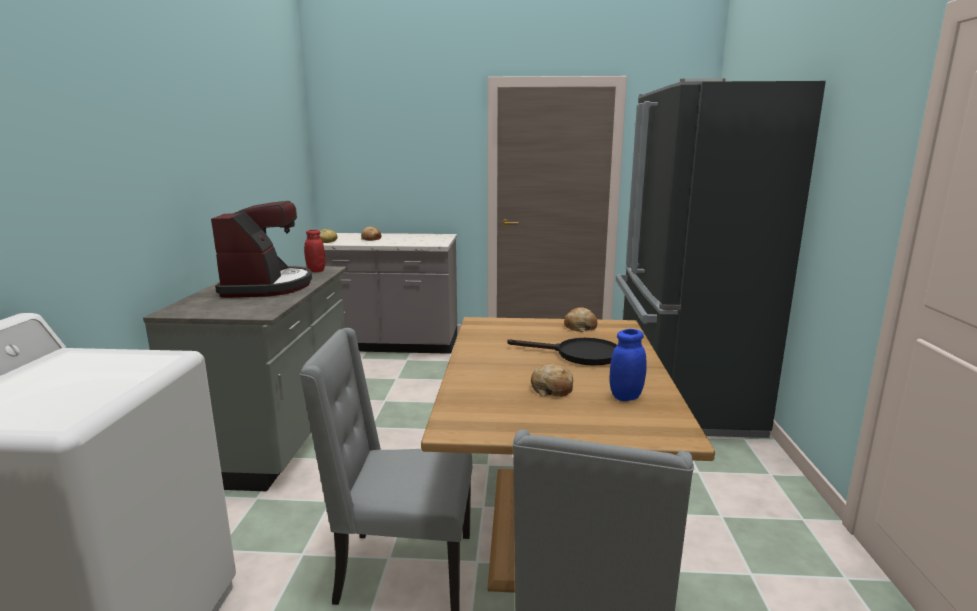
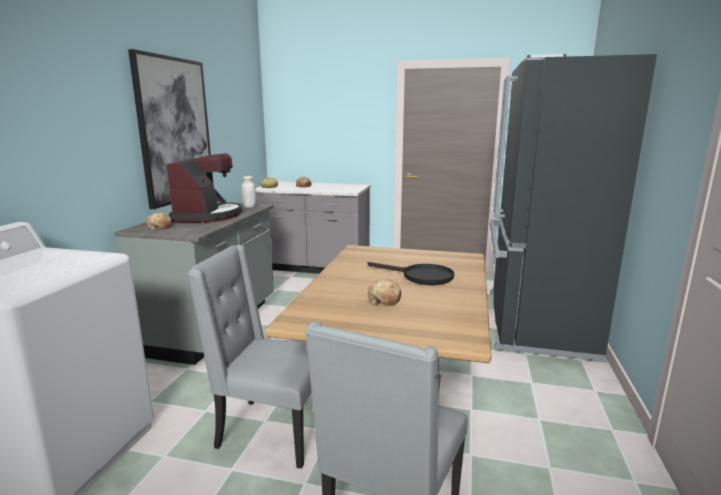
camera: 10 degrees right, 0 degrees up
(209, 171) = (175, 131): none -> picture
(316, 271) = (249, 206): red jar -> white jar
(580, 327) = (433, 256): bread -> bread (160, 227)
(626, 396) = (440, 309): blue jar -> none

